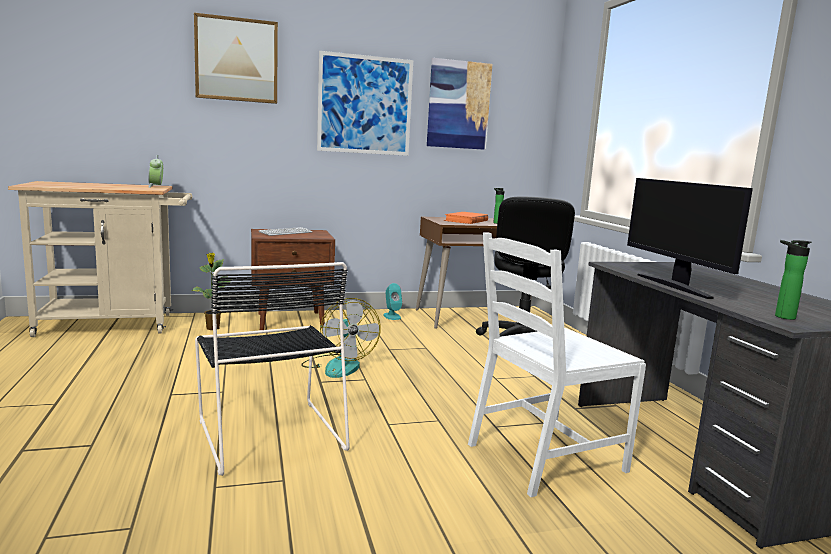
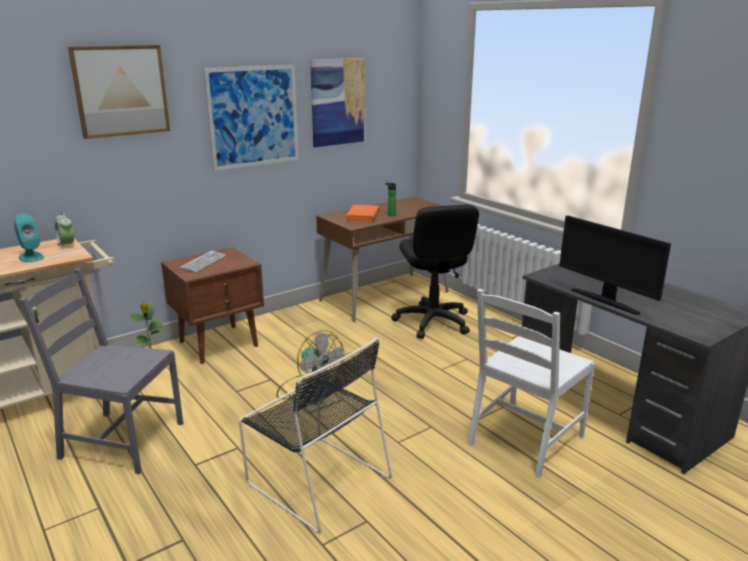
camera: 20 degrees left, 10 degrees up
(130, 364) = (121, 441): none -> grey chair
(392, 316) = (305, 315): turquoise speaker -> turquoise speaker (31, 257)
(781, 316) = (691, 327): bottle -> none

